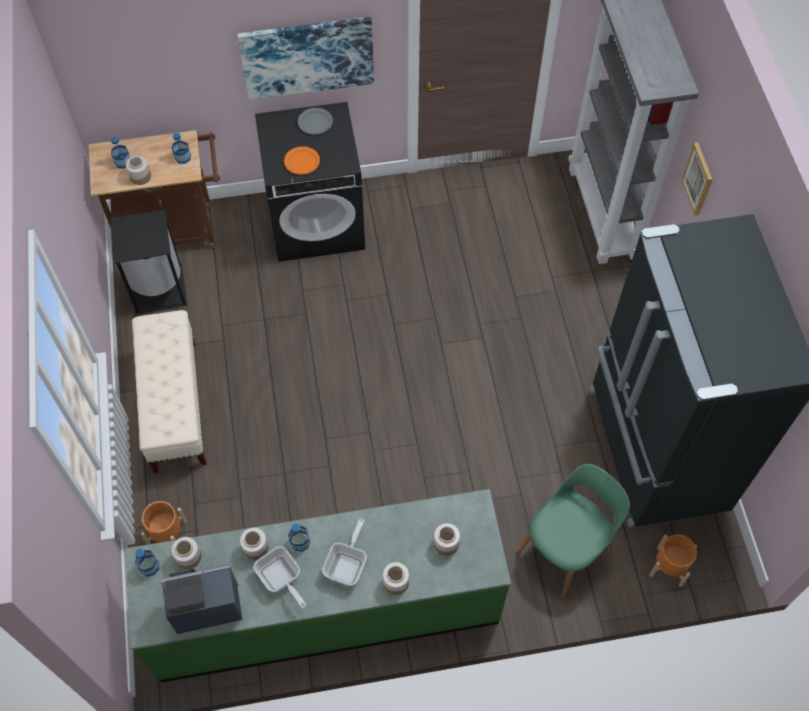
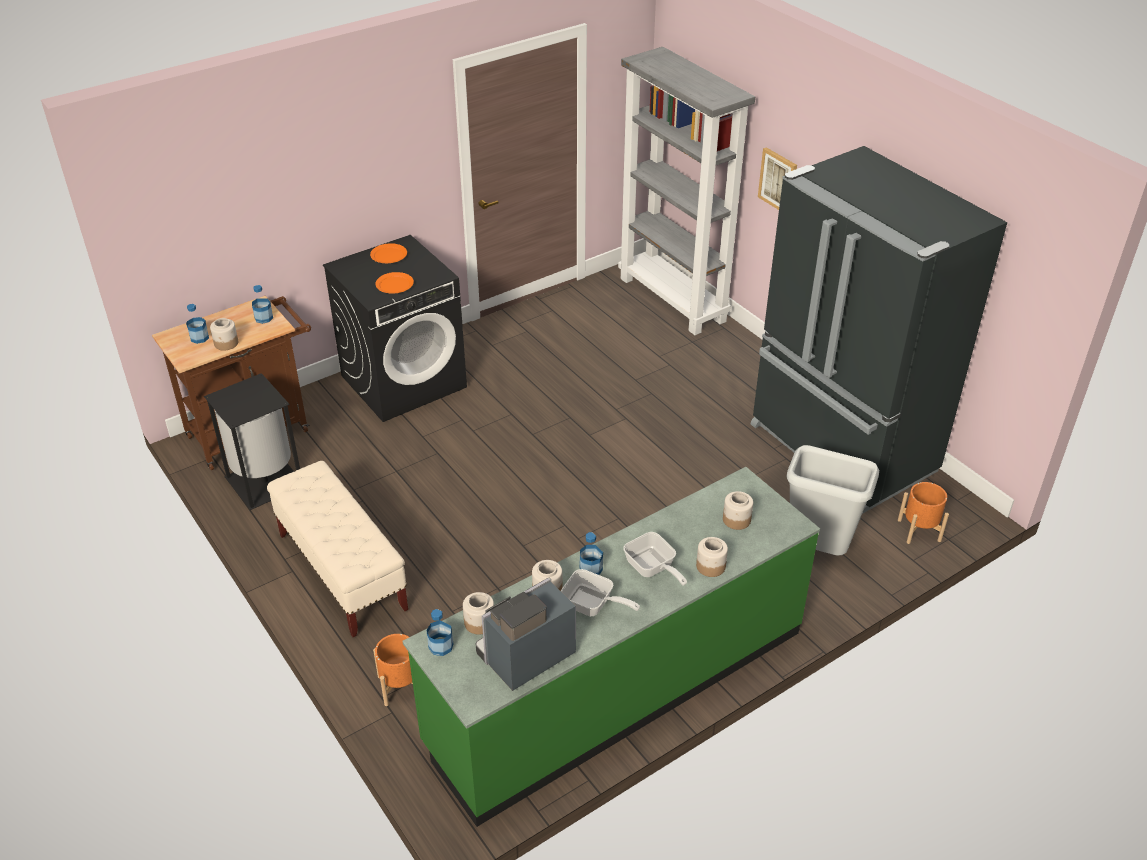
camera: 25 degrees left, 20 degrees down
(307, 57) = (369, 184): picture -> none
(315, 122) = (388, 255): grey plate -> orange plate
(348, 563) = (652, 569): frying pan -> frying pan turned 150 degrees clockwise
(566, 549) = (818, 551): green chair -> grey trash can

